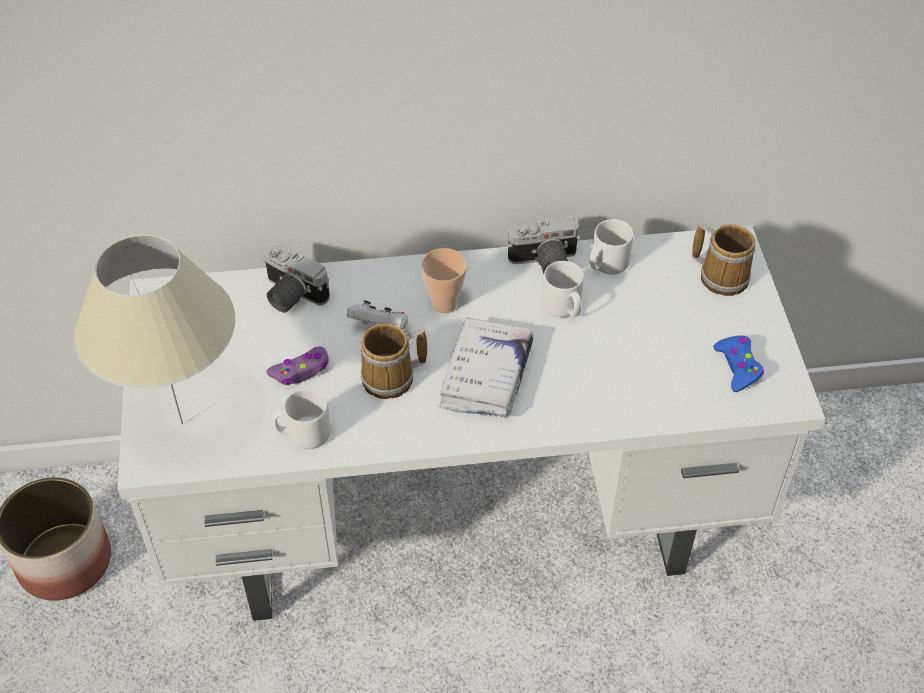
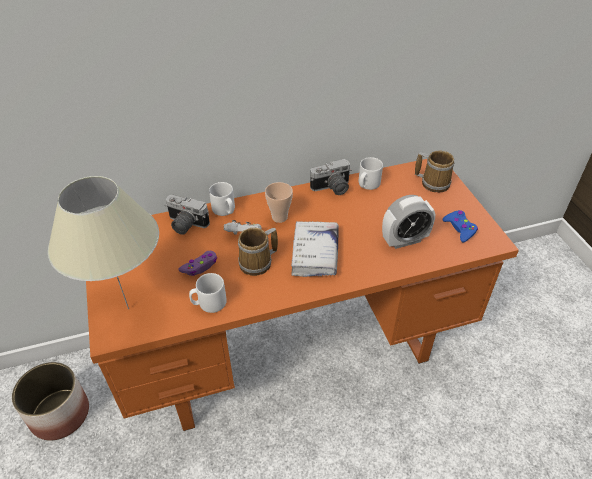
camera: 10 degrees left, 5 degrees down
(463, 524) = (297, 353): white desk -> orange desk
(564, 307) = (350, 210): white mug -> white mug (225, 210)
(639, 374) = (404, 240): none -> alarm clock

